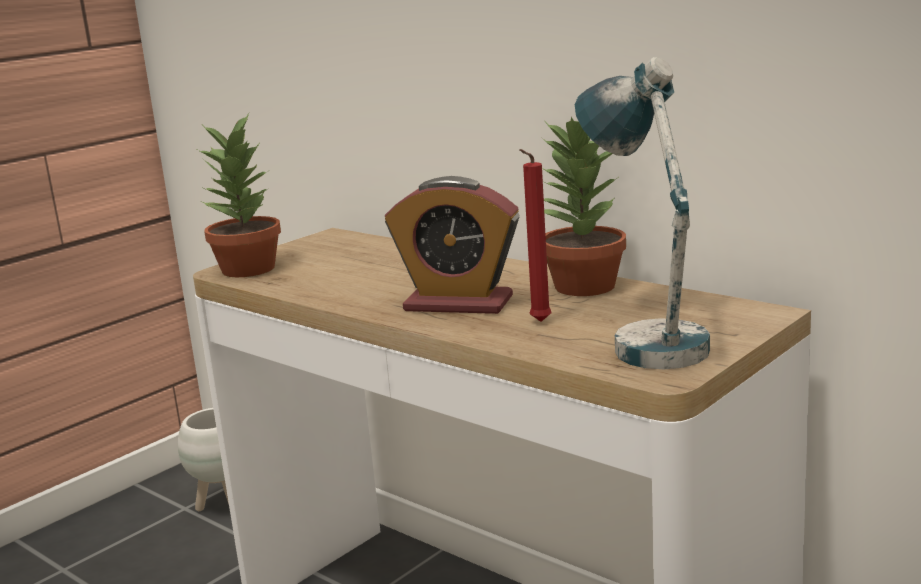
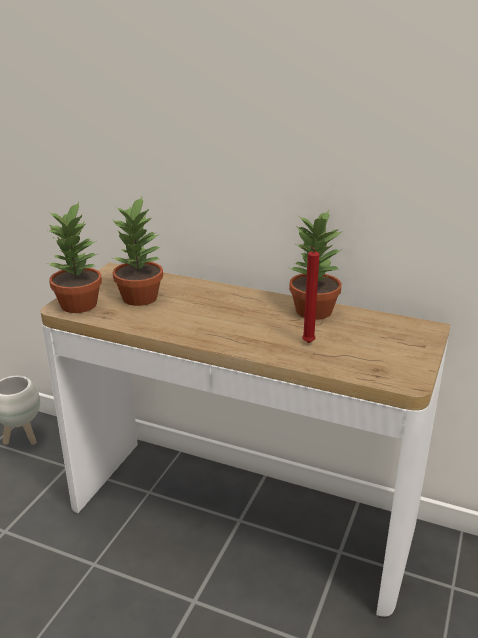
camera: 20 degrees left, 10 degrees up
(339, 264) = (141, 298): none -> potted plant
(458, 304) = (246, 330): alarm clock -> none
(646, 337) = (377, 352): table lamp -> none

